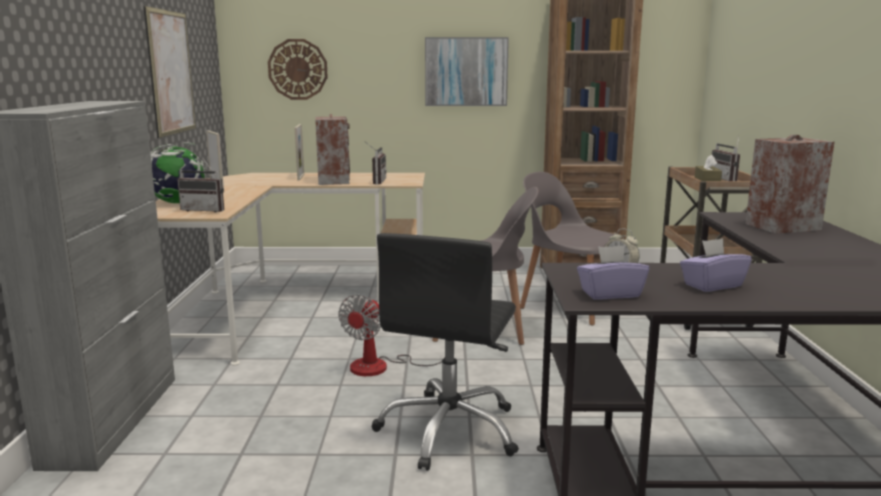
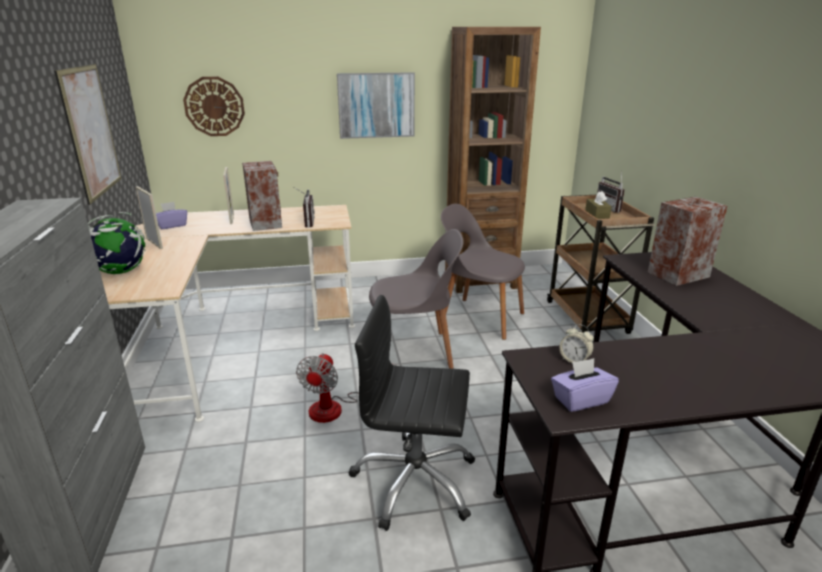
camera: 10 degrees left, 10 degrees up
(205, 210) = (153, 283): radio -> none
(449, 430) = (414, 482): black office chair -> black office chair turned 90 degrees clockwise
(712, 285) = (659, 376): purple tissue box -> purple tissue box (172, 225)

